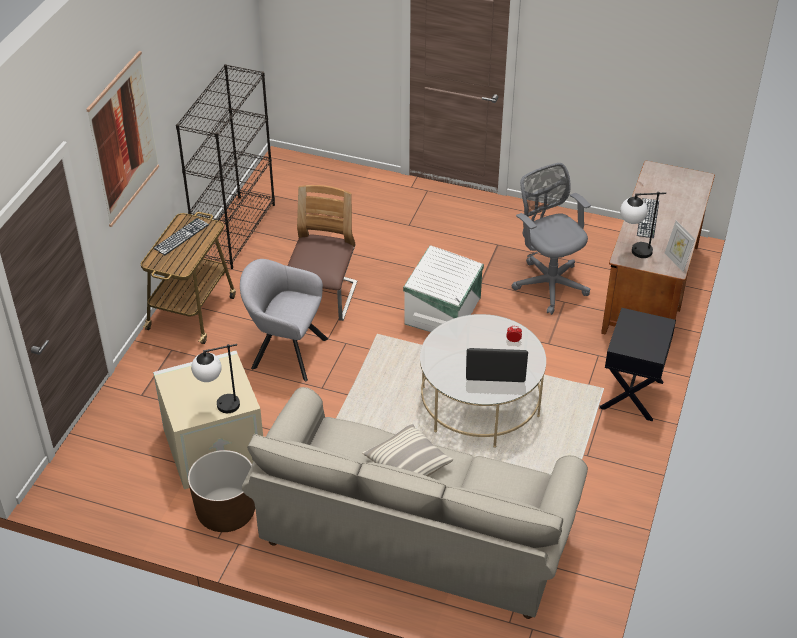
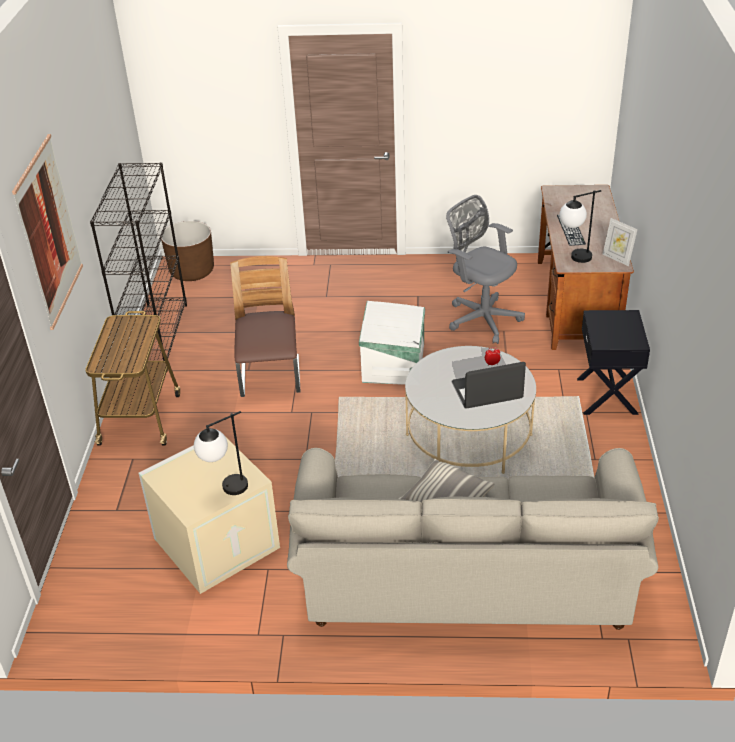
camera: 15 degrees left, 5 degrees down
(181, 236) = (119, 336): keyboard -> none
(226, 512) = (256, 605): brown planter -> brown planter (192, 271)
(285, 352) = (253, 434): grey armchair -> none

